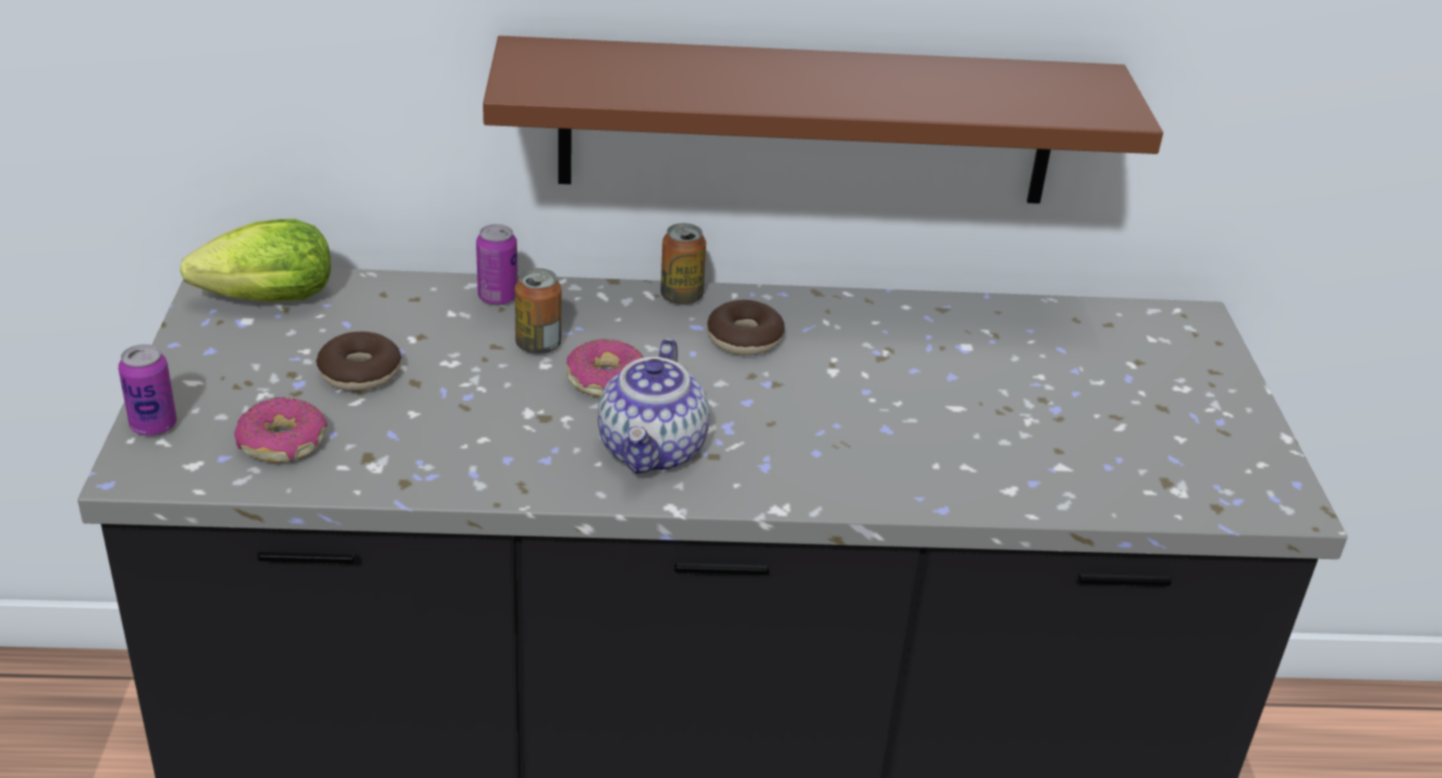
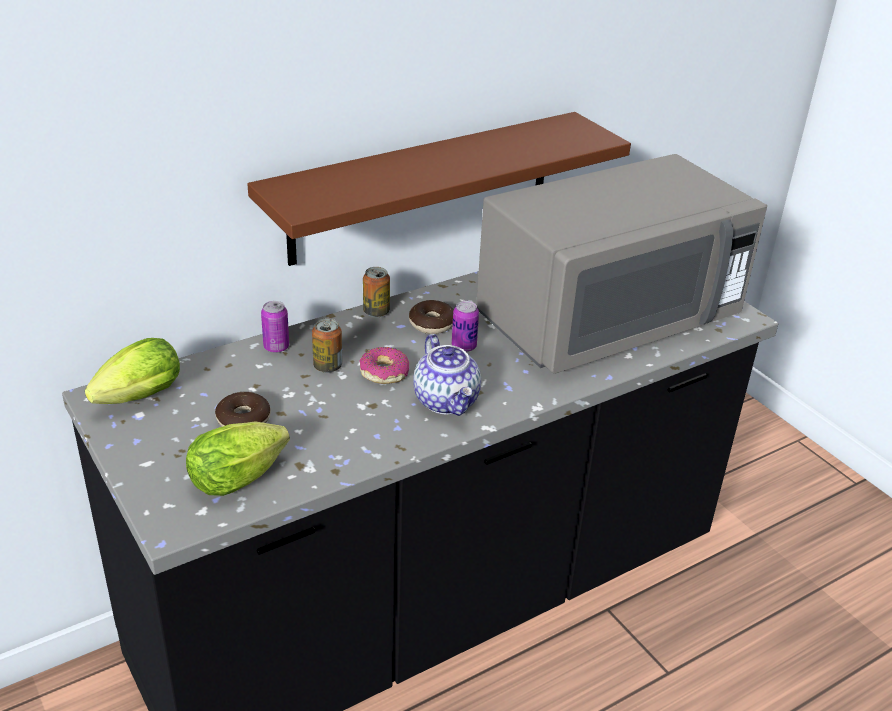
camera: 30 degrees left, 0 degrees up
(153, 426) = (151, 498): can -> can (464, 346)
(283, 443) = (242, 477): donut -> lettuce
(1027, 429) = (607, 322): none -> grey microwave

